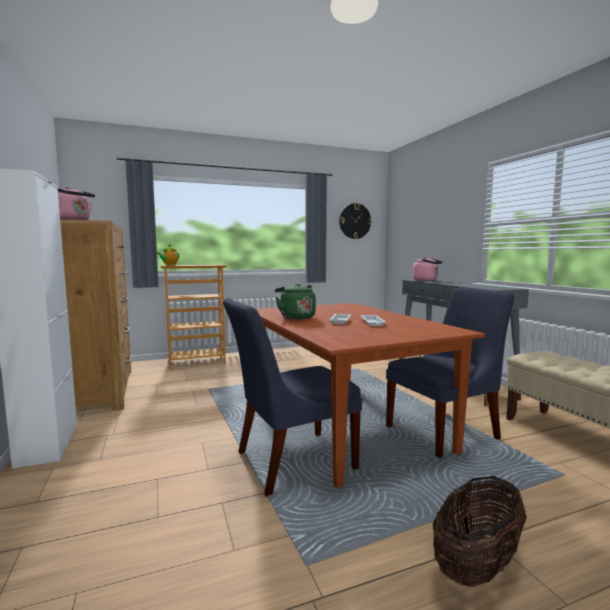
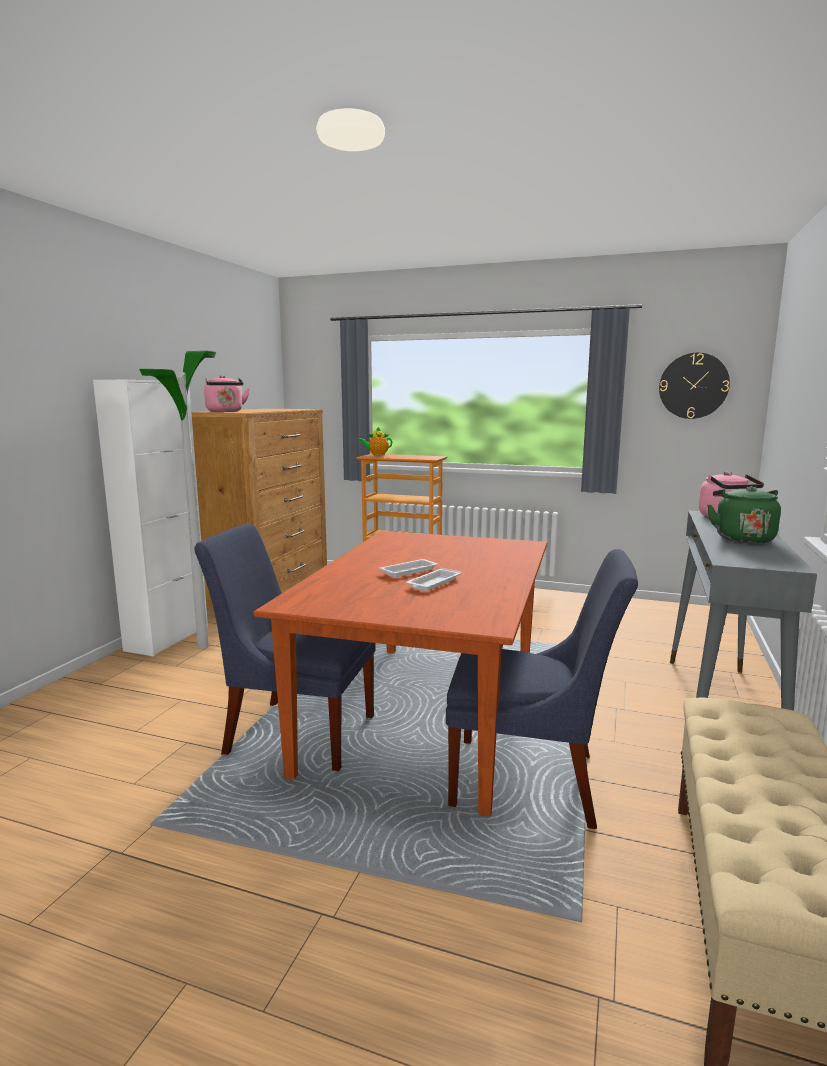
camera: 40 degrees right, 5 degrees up
(100, 438) = (202, 646): none -> floor lamp
(296, 317) = (382, 554): green kettle -> green kettle (742, 538)
(477, 564) = (263, 919): basket -> none

